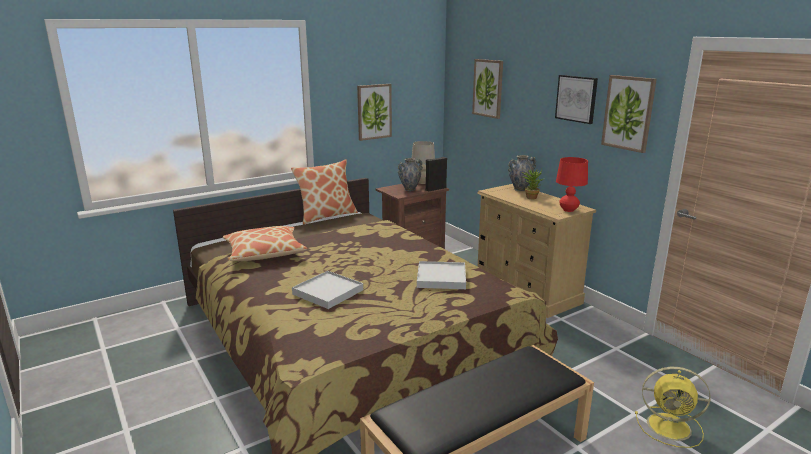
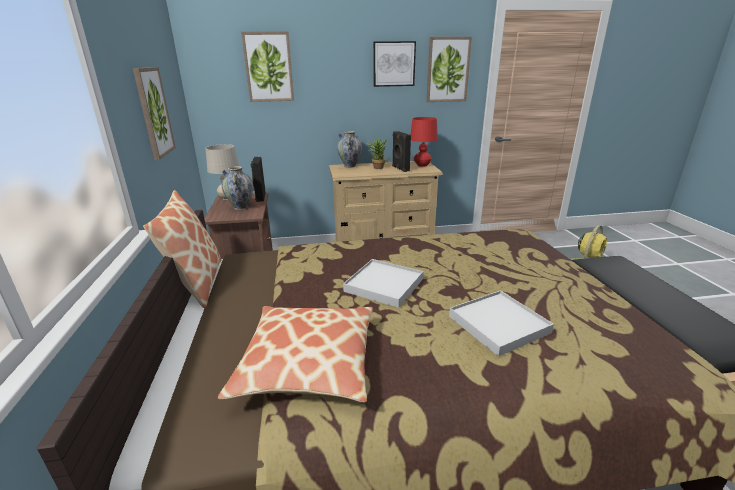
camera: 65 degrees left, 5 degrees up
(441, 278) = (481, 251): white tray -> white tray (384, 285)
(541, 204) = (400, 168): none -> black speaker

